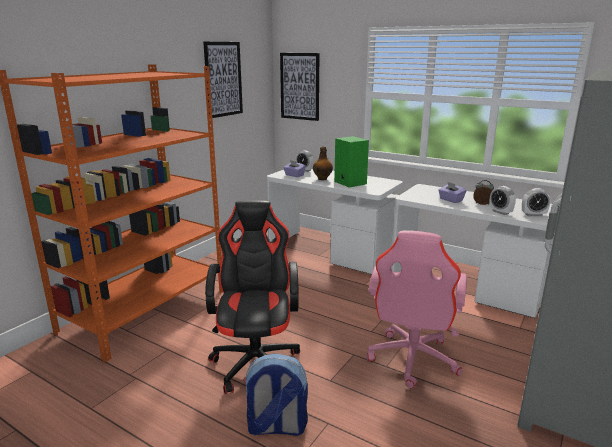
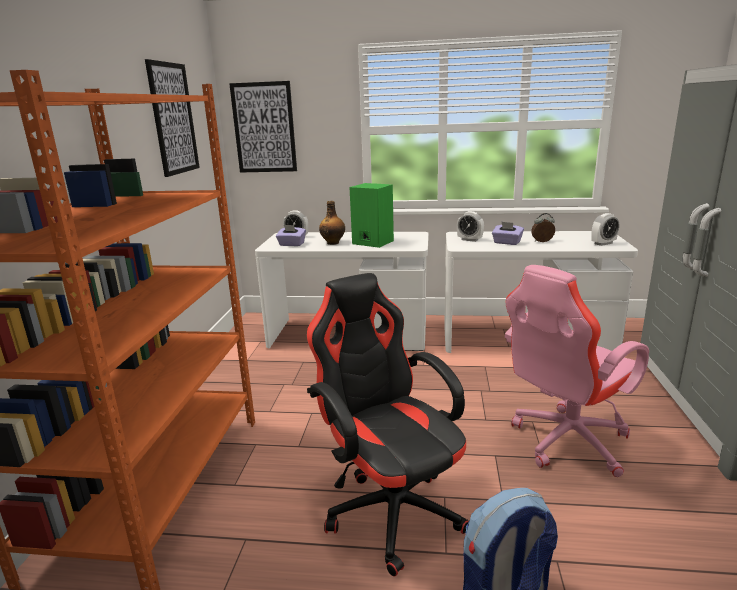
camera: 25 degrees left, 0 degrees up
(410, 363) = (563, 444): pink office chair -> pink office chair turned 60 degrees clockwise
(500, 212) = (572, 246): alarm clock -> alarm clock (469, 240)

